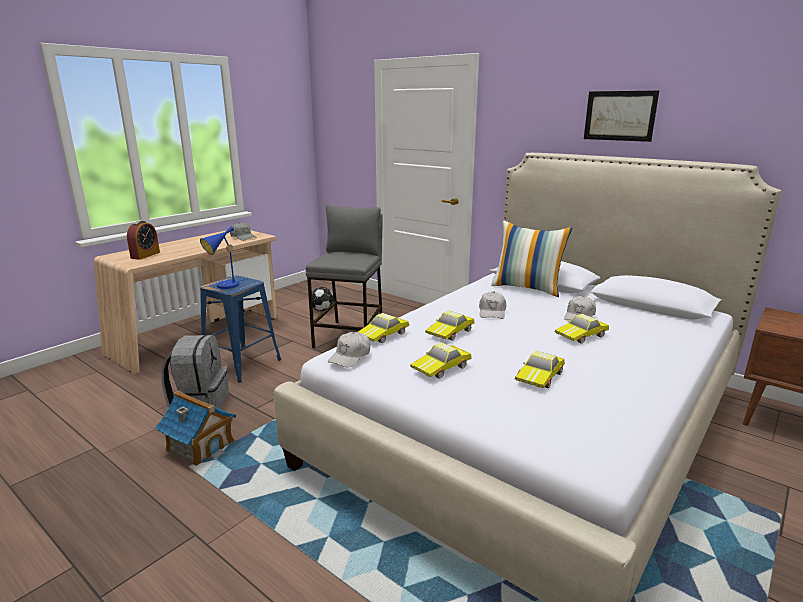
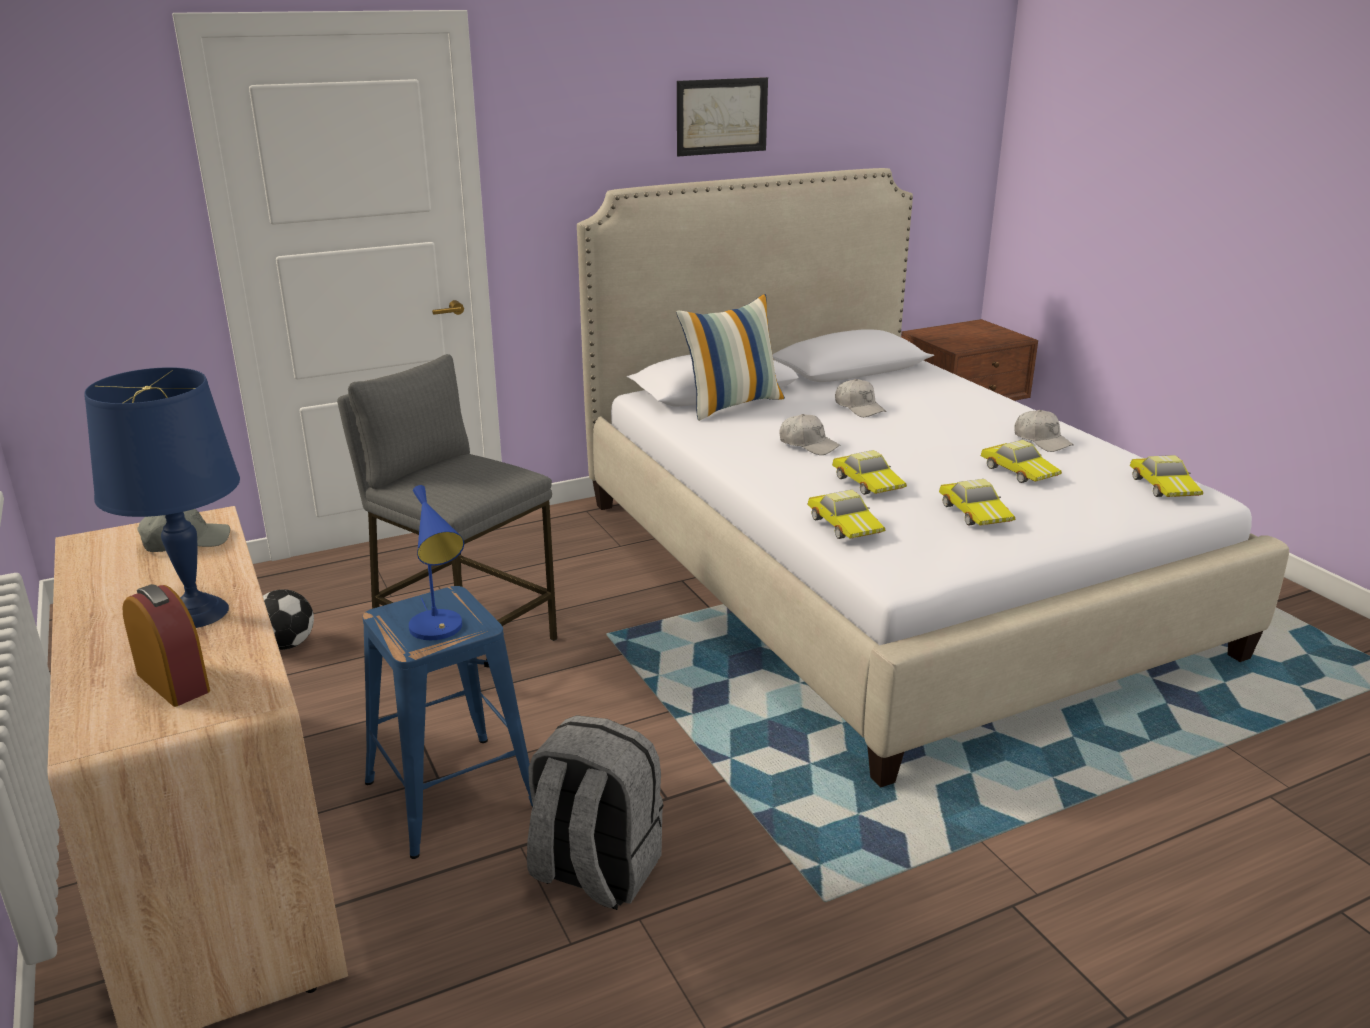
camera: 65 degrees left, 5 degrees up
(192, 248) = (196, 612): none -> blue table lamp
(200, 446) = (761, 882): toy house -> none
(350, 356) = (909, 560): white cap -> white cap (1042, 440)
(582, 336) = (921, 423): toy car -> toy car (1164, 486)

